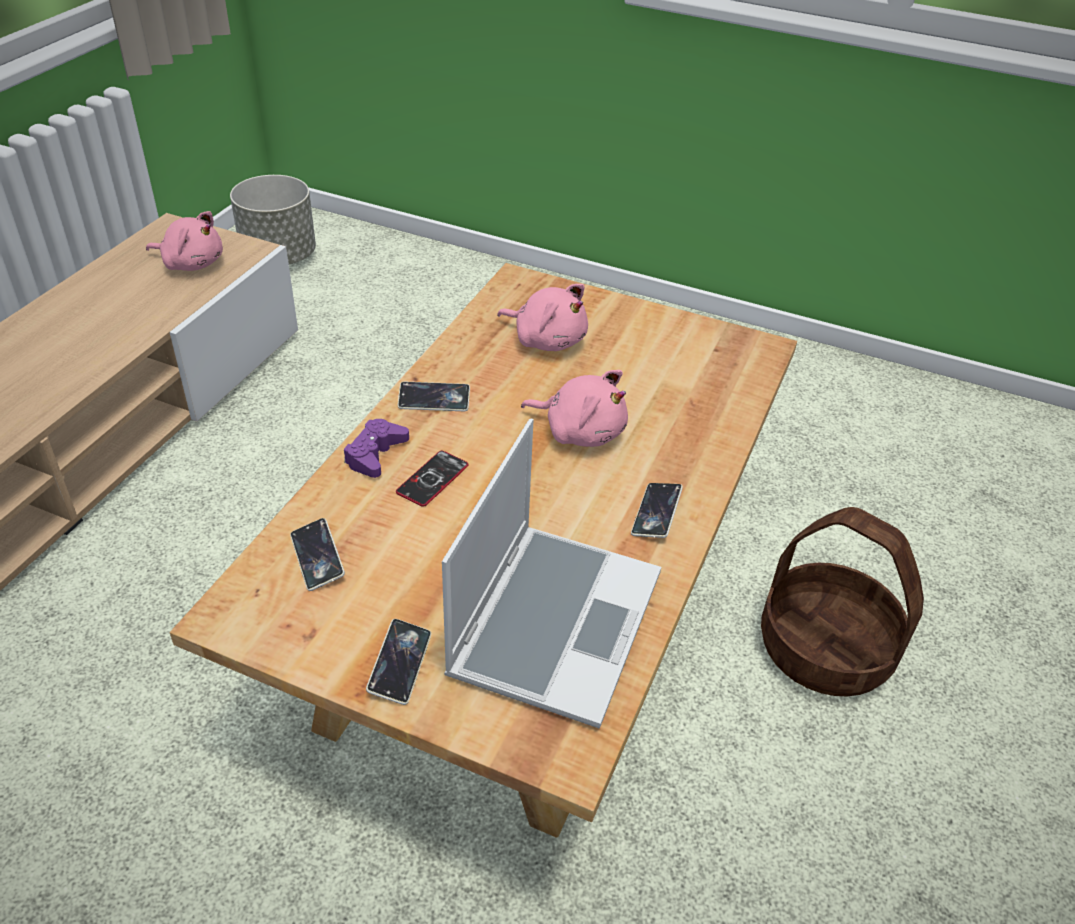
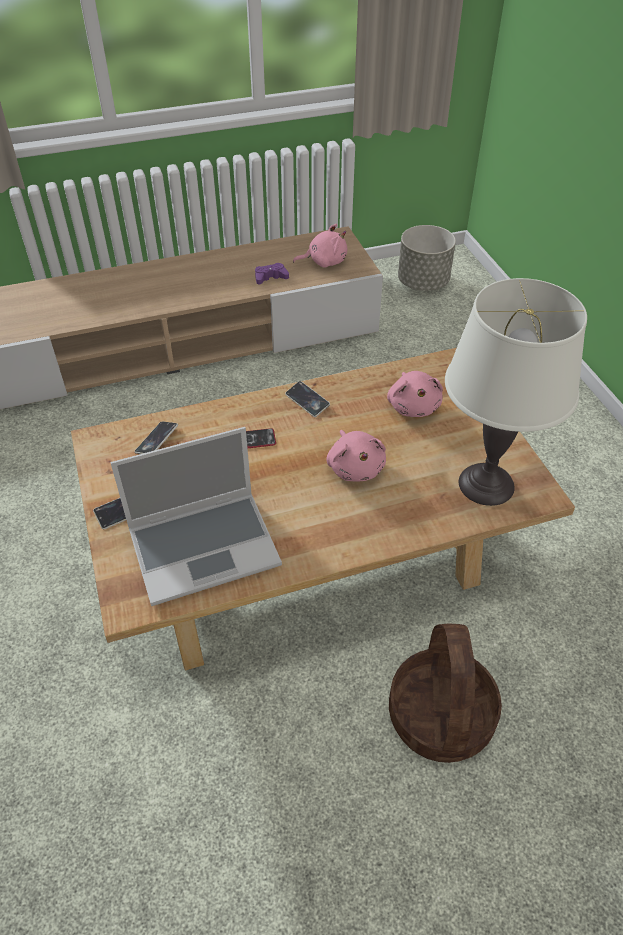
camera: 50 degrees right, 5 degrees up
(191, 263) = (324, 261): pink plush toy -> pink plush toy turned 75 degrees counterclockwise
(375, 454) = (243, 410): purple game controller -> purple game controller (270, 277)
(656, 513) = (328, 537): phone -> none
(710, 368) = (486, 484): none -> white table lamp

